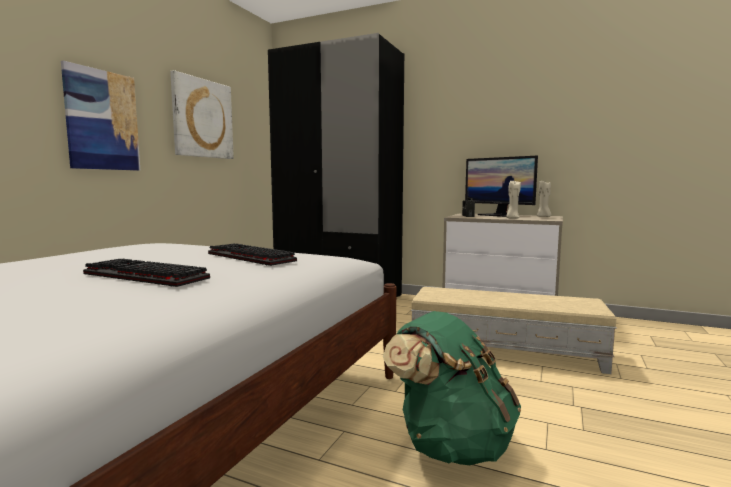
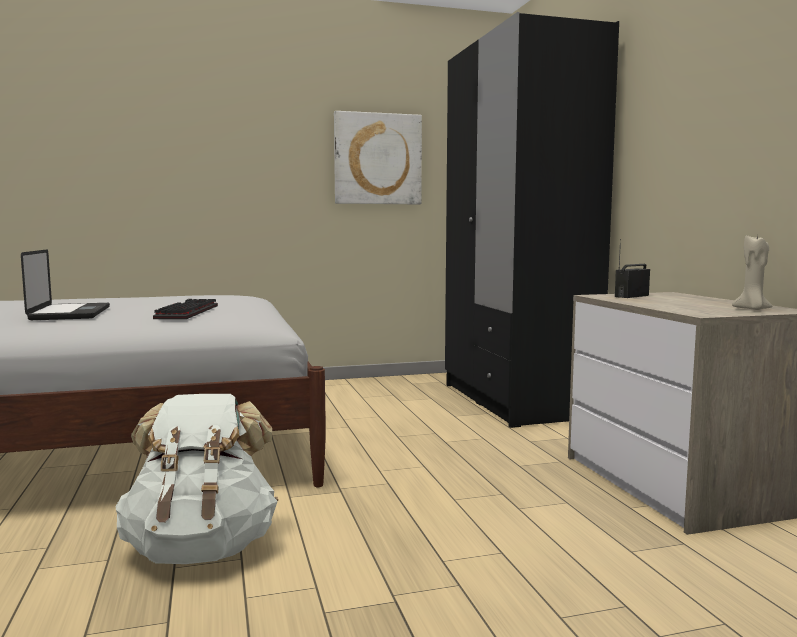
camera: 50 degrees right, 0 degrees up
(102, 120) = (251, 174): picture -> none
(141, 276) = (70, 313): keyboard -> laptop
(451, 445) = (201, 549): green backpack -> white backpack
(499, 215) = (694, 300): monitor -> none
(505, 350) = (513, 519): beige ottoman -> none
(512, 218) = (658, 305): beige candle -> none

